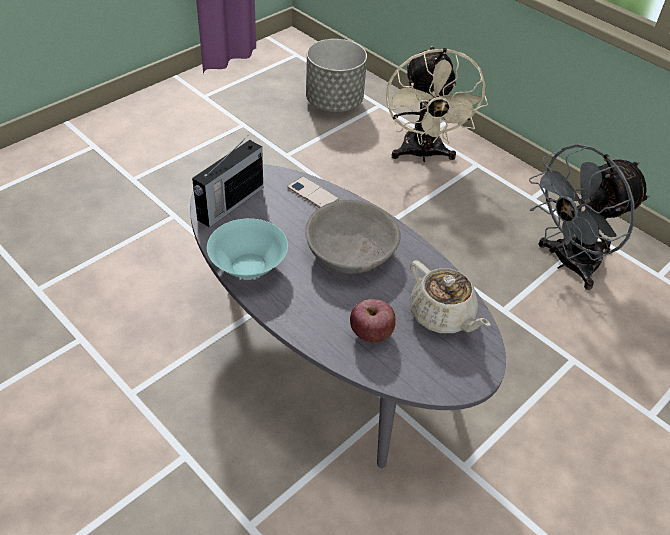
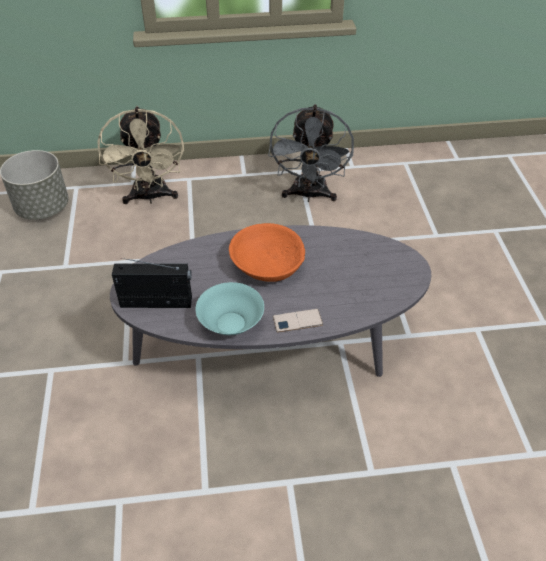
camera: 50 degrees left, 0 degrees up
(229, 204) = (157, 302): radio -> radio turned 75 degrees counterclockwise
(312, 194) = (194, 253): phone -> phone (297, 321)
(351, 251) = (267, 264): grey bowl -> orange bowl
(371, 334) = (345, 294): apple -> none
(422, 154) = (150, 197): beige fan -> beige fan turned 45 degrees clockwise
(442, 315) = (358, 254): beige teapot -> none

